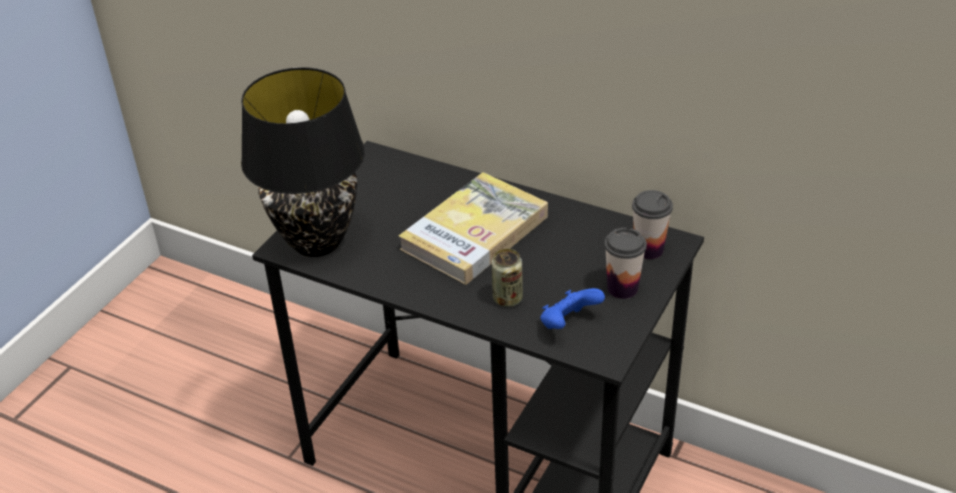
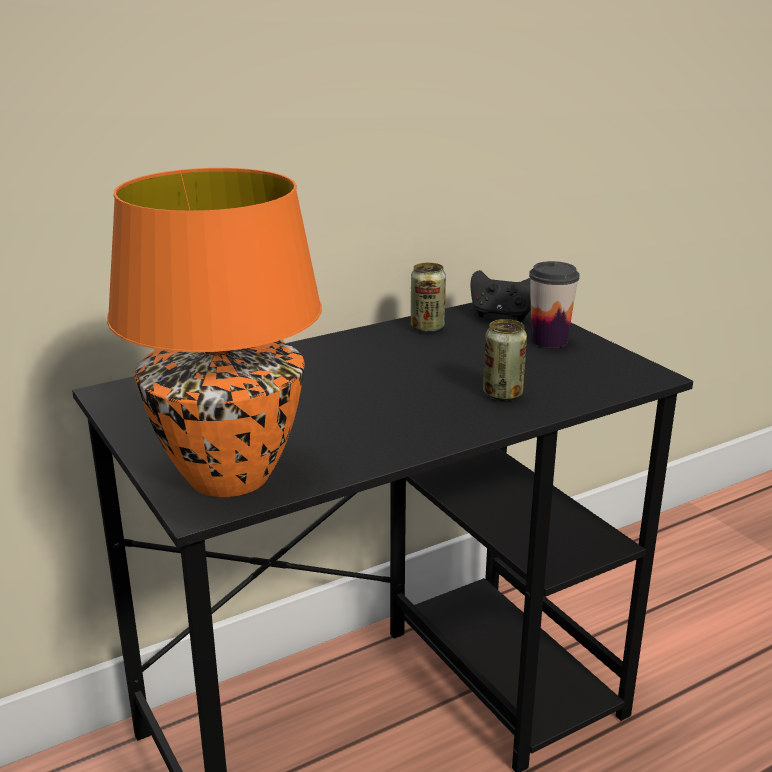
camera: 60 degrees left, 15 degrees down
(316, 241) = (227, 477): black table lamp -> orange table lamp
(475, 233) = (361, 379): book -> none
(568, 324) = (579, 377): blue game controller -> none
(587, 224) = (427, 327): none -> can
(648, 249) = (502, 315): cup -> black game controller

